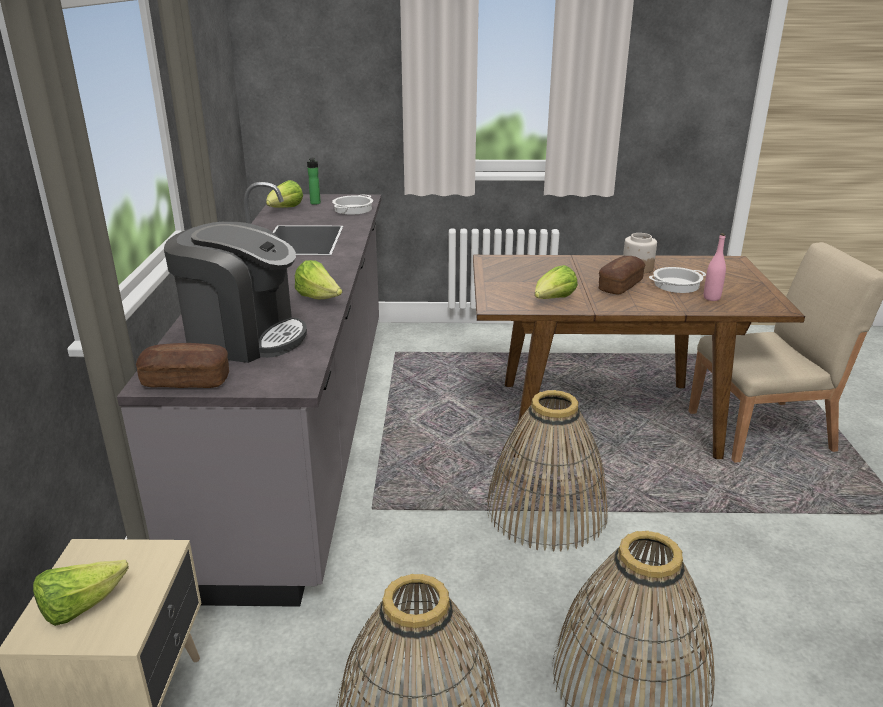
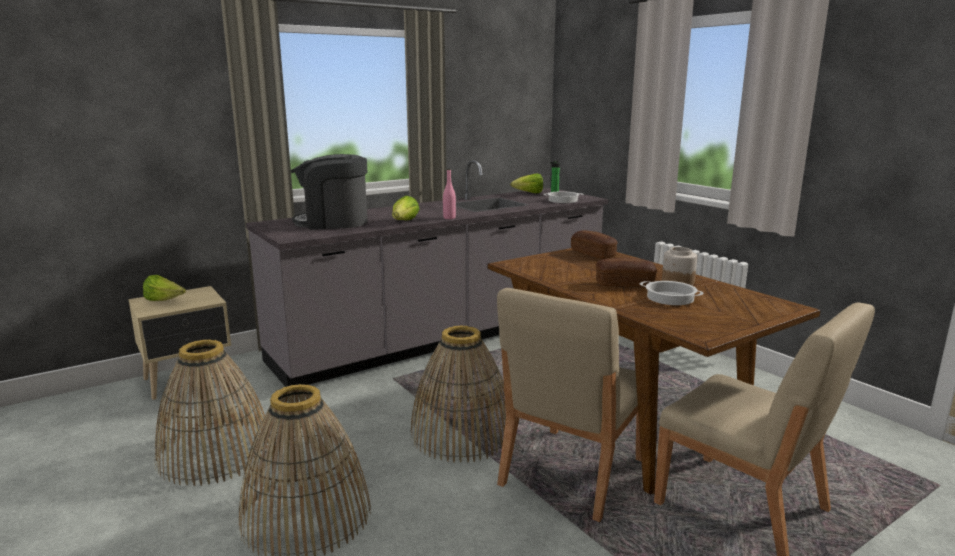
camera: 55 degrees right, 10 degrees down
(186, 381) = (272, 226): bread -> bread (593, 254)
(243, 337) = (333, 222): coffee machine -> coffee machine turned 105 degrees clockwise
(553, 300) = (551, 273): lettuce -> none
(664, 480) = (571, 472): none -> beige chair
(711, 298) = (667, 312): pink bottle -> pink bottle (449, 218)

